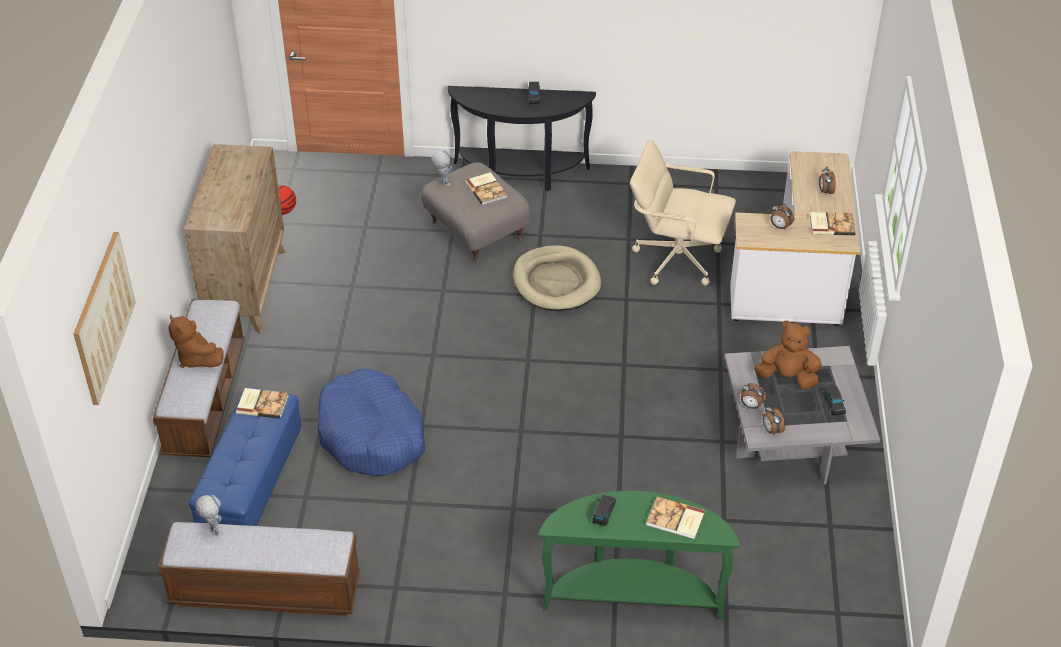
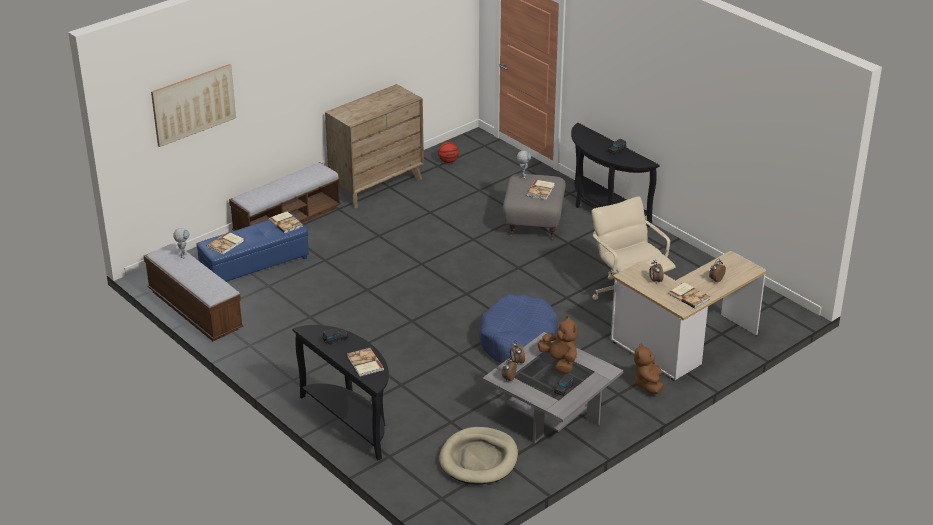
camera: 45 degrees right, 10 degrees down
(197, 358) = (282, 186): brown plush toy -> brown plush toy (648, 384)
(231, 479) = (226, 244): none -> book
(372, 435) = (337, 279): blue dog bed -> blue dog bed (518, 341)
(556, 282) = (540, 268): beige dog bed -> beige dog bed (479, 459)
(633, 595) = (352, 421): green console table -> black console table

